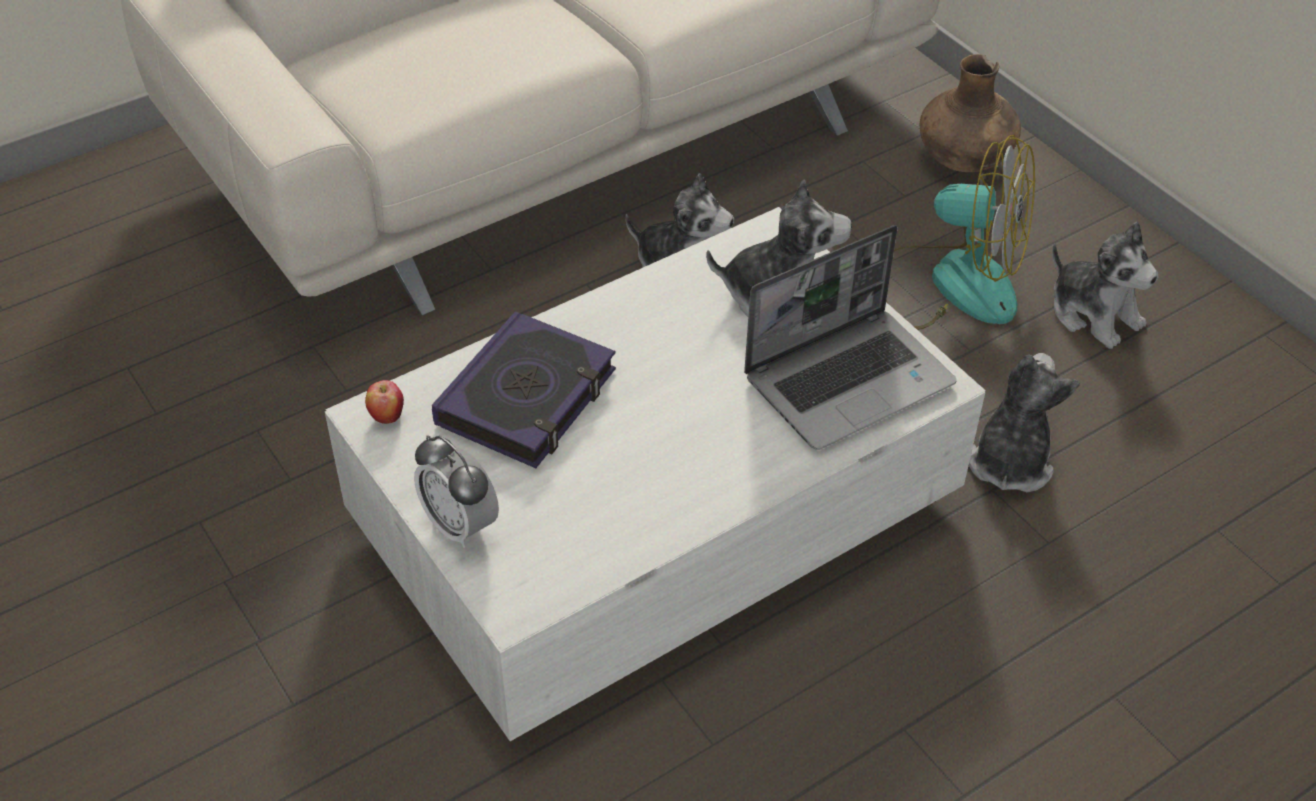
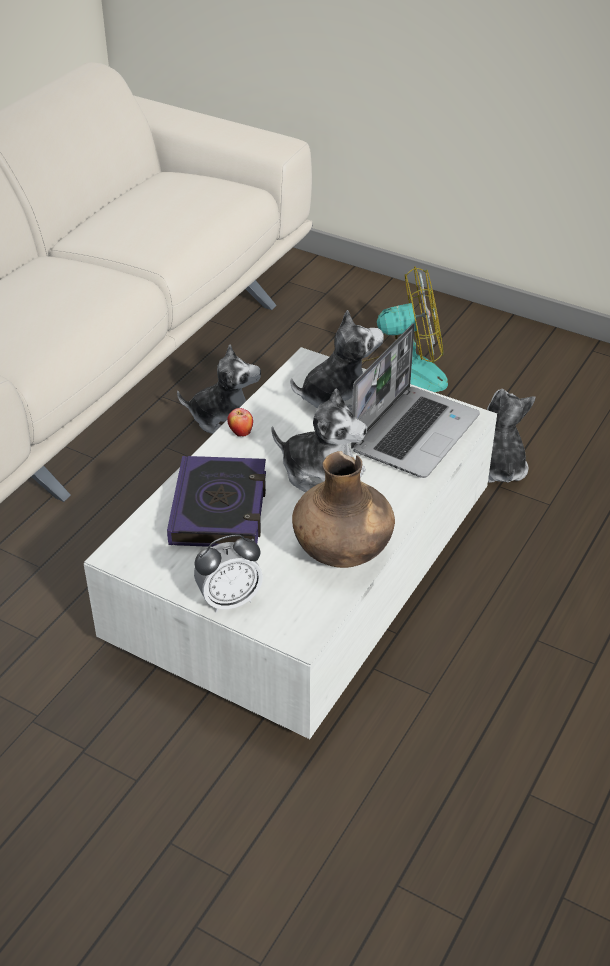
camera: 25 degrees left, 5 degrees down
(386, 416) = (131, 551): apple -> apple (240, 433)
(460, 525) = (229, 600): alarm clock -> alarm clock turned 45 degrees counterclockwise
(964, 161) = (359, 303): brown vase -> brown vase (343, 552)
(1094, 314) = (492, 368): plush toy -> plush toy (322, 474)

